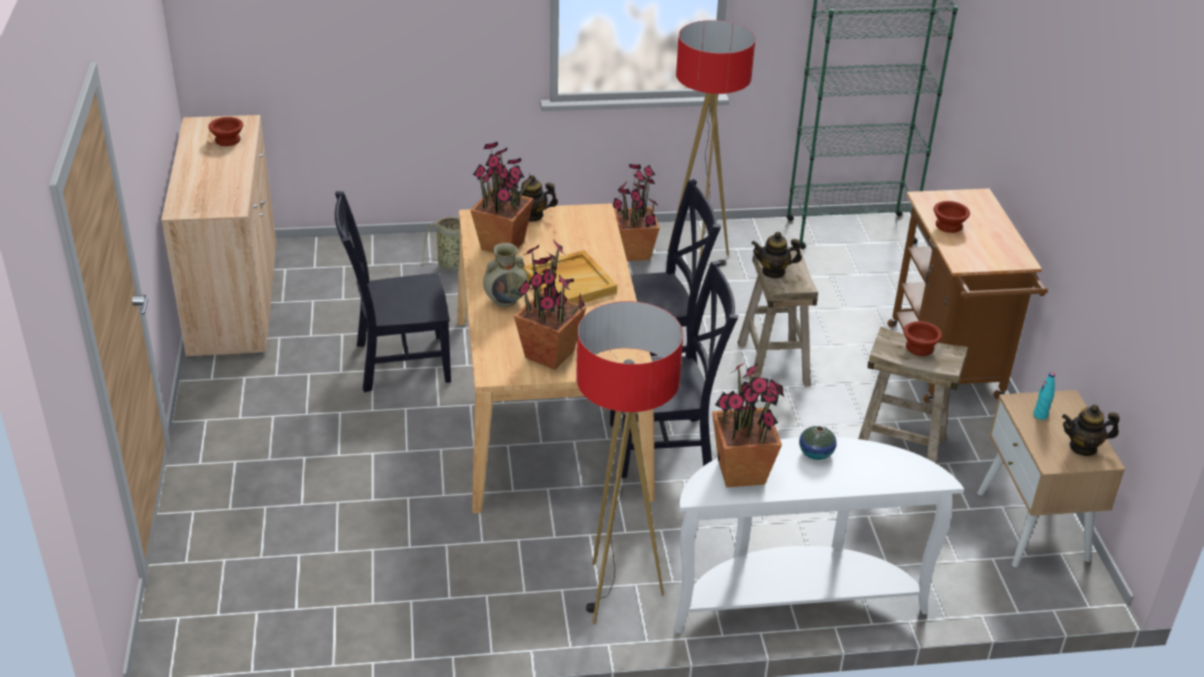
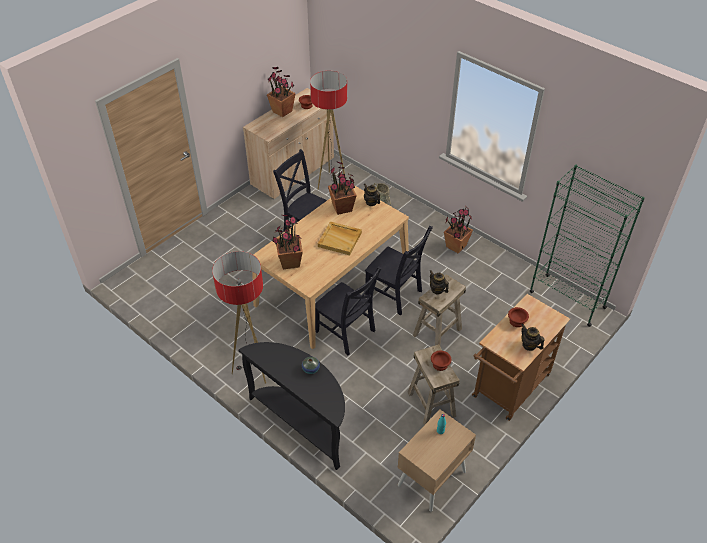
camera: 50 degrees right, 10 degrees up
(506, 300) = (309, 230): beige vase -> none
(698, 263) = (475, 268): floor lamp -> floor lamp (331, 183)
(742, 472) = (276, 354): potted plant -> potted plant (282, 111)
(794, 597) = (303, 422): white console table -> black console table
(1083, 447) = (434, 457): teapot -> teapot (529, 345)

